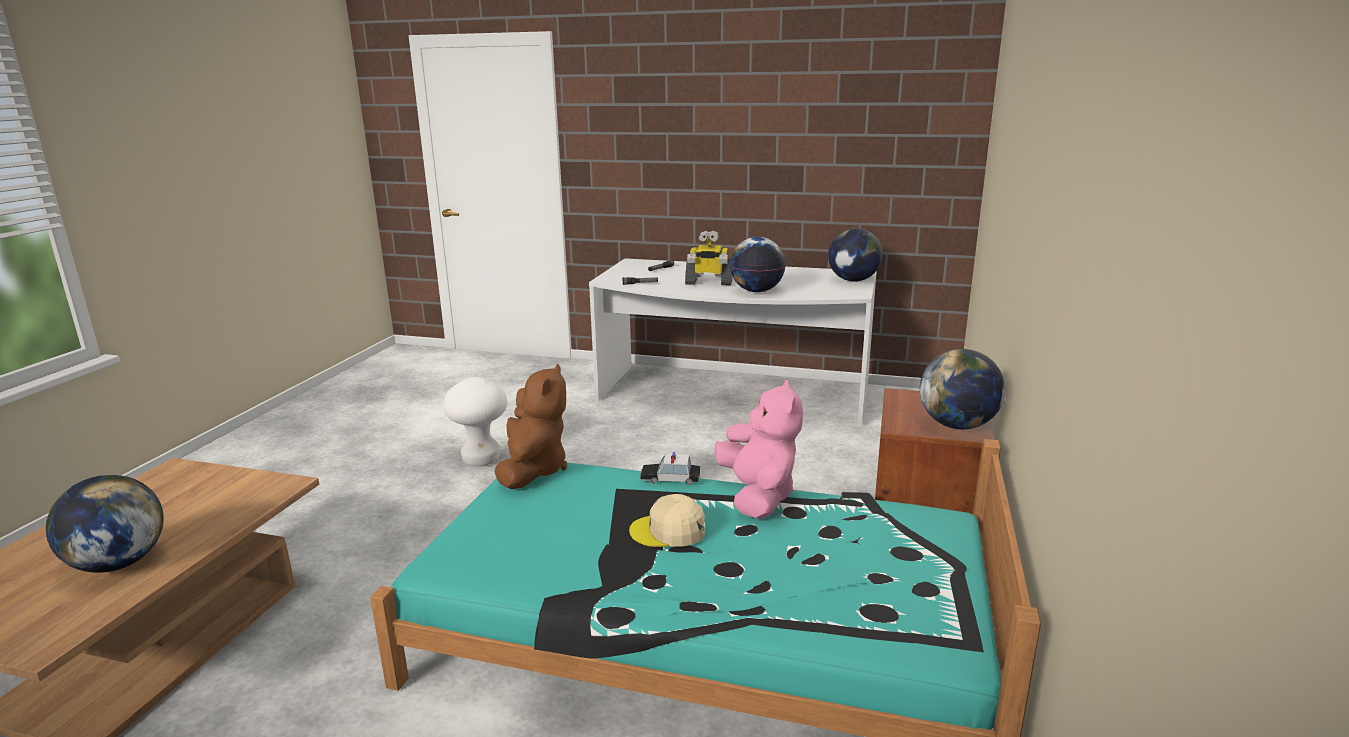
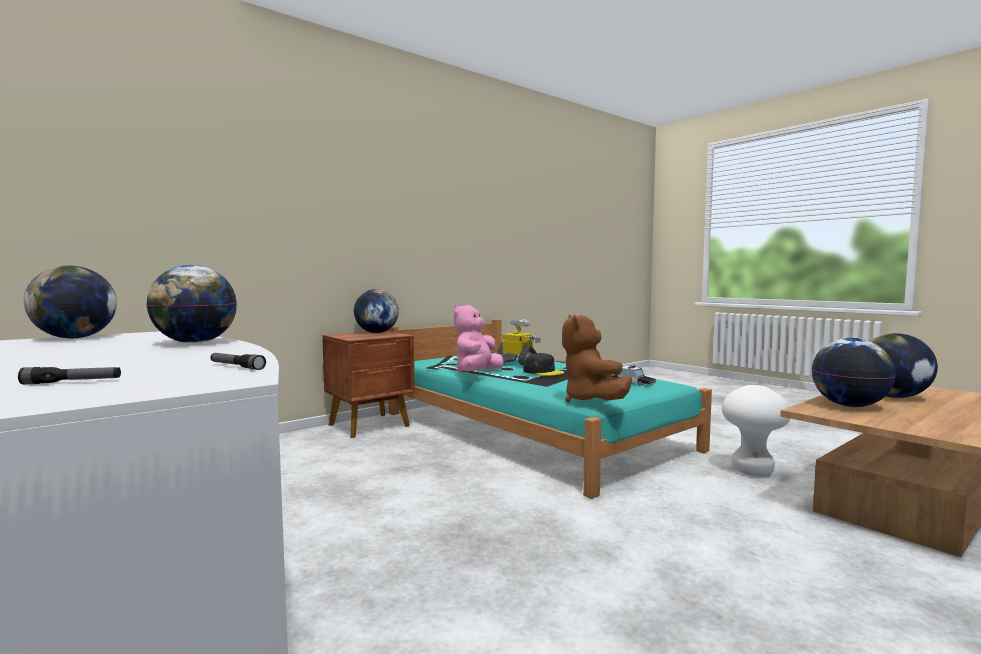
camera: 145 degrees left, 15 degrees down
(223, 510) = (849, 406): none -> globe
(481, 460) = (604, 594): white stool -> white stool (752, 471)
(533, 470) = (591, 401): brown plush toy -> brown plush toy turned 45 degrees counterclockwise
(668, 531) = (543, 372): beige cap -> black cap
(670, 478) = (508, 384): toy car -> toy car (633, 383)
(708, 282) = (169, 355): toy robot -> toy robot (518, 362)

